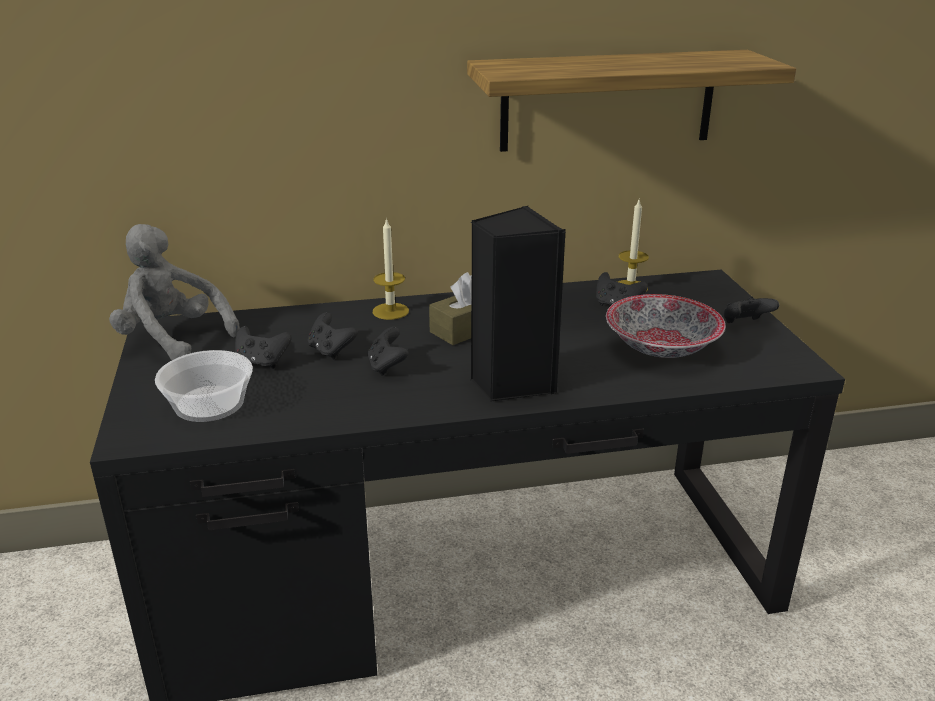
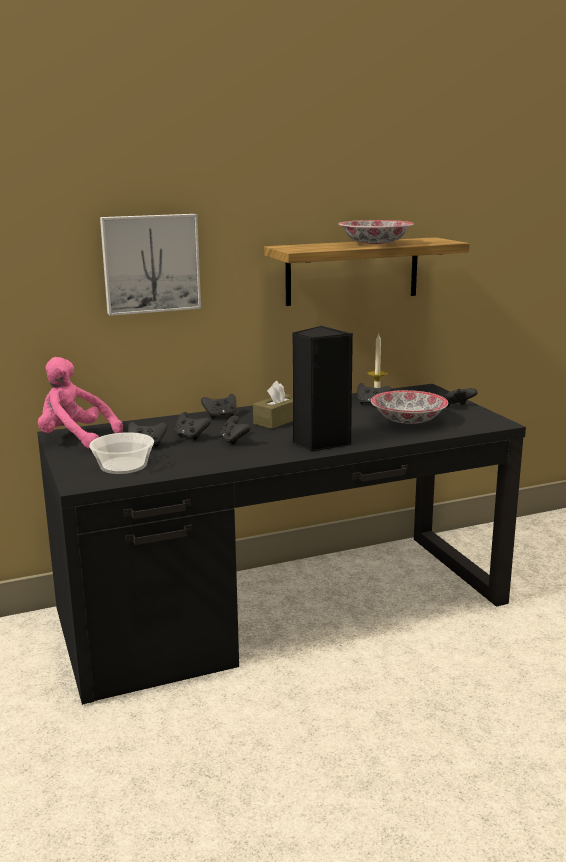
camera: 10 degrees left, 10 degrees down
(172, 339) = (75, 439): grey plush toy -> pink plush toy
(289, 84) = (150, 263): none -> picture
(390, 311) = (220, 416): candle -> black game controller
(642, 63) = (375, 243): none -> bowl

